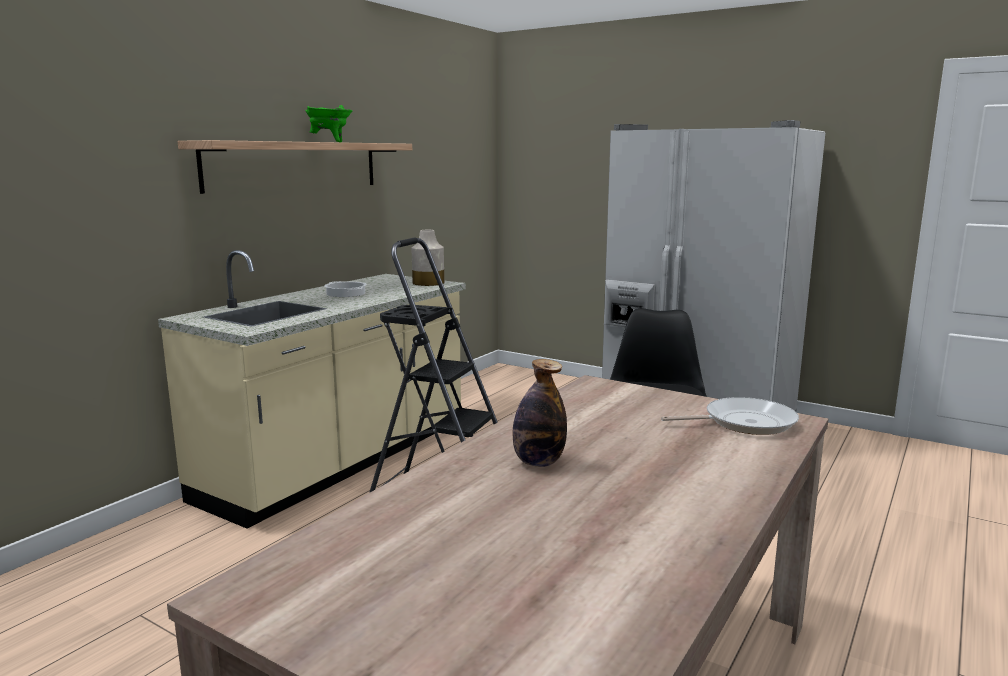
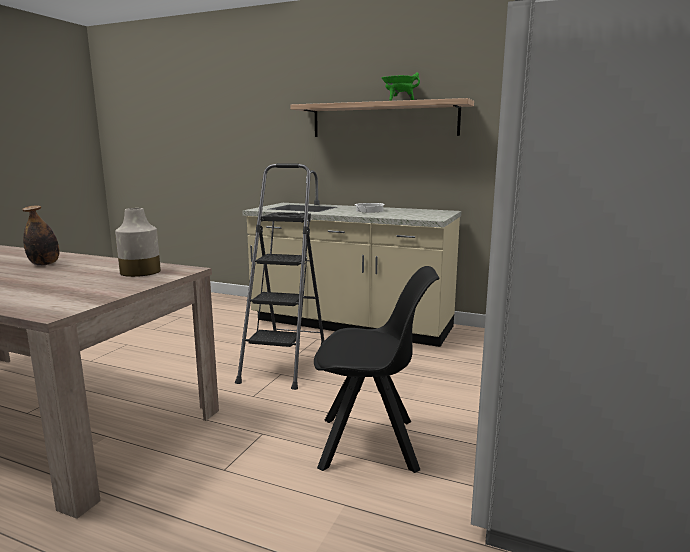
camera: 80 degrees right, 0 degrees up
(428, 283) = (430, 217): beige vase -> beige vase (140, 271)
(744, 422) = (63, 299): frying pan -> none

